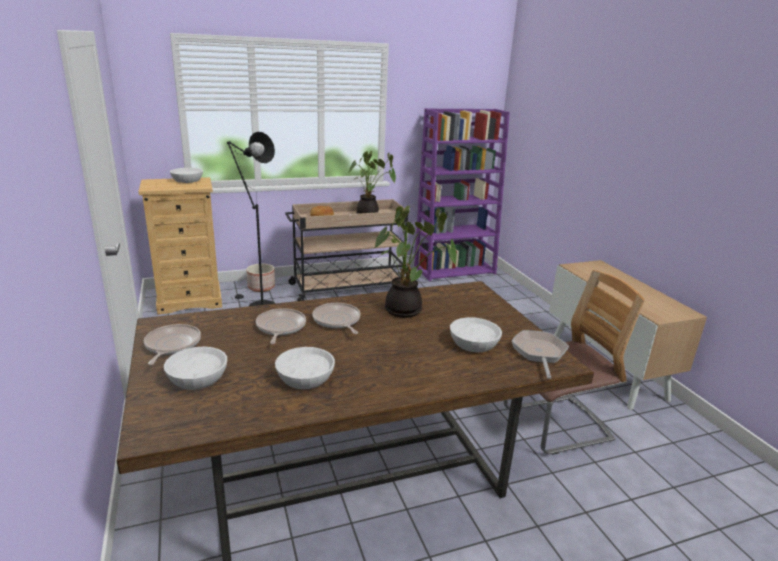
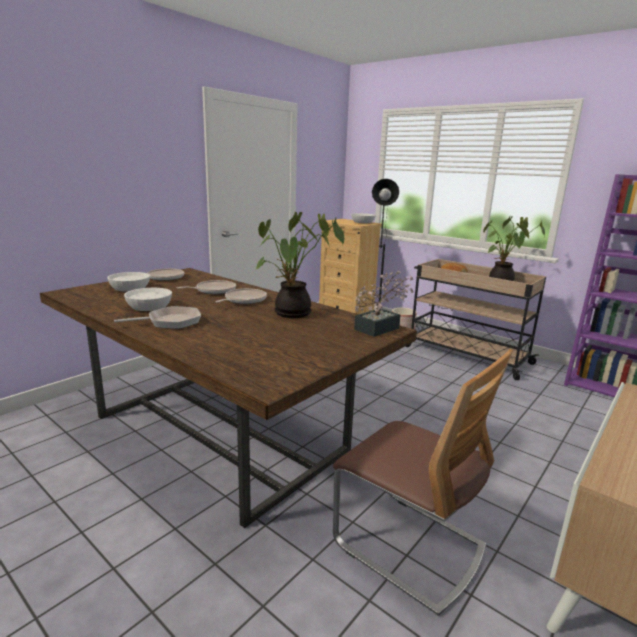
camera: 60 degrees right, 5 degrees down
(469, 290) = (380, 328): none -> potted plant
(474, 343) = (263, 343): white bowl -> none
(539, 353) = (277, 372): frying pan -> frying pan (170, 322)

